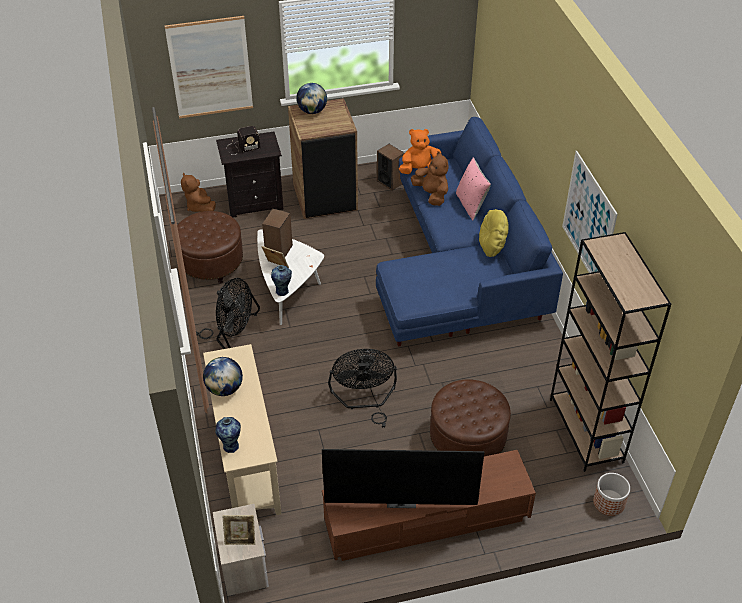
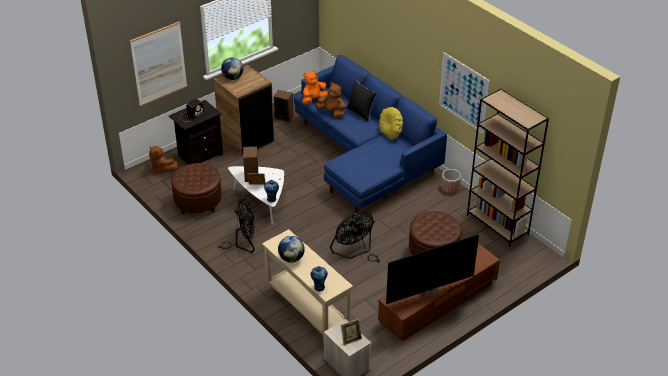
camera: 25 degrees left, 5 degrees down
(471, 205) = (361, 112): pink pillow -> black pillow
(609, 502) = (533, 258): planter -> planter (450, 188)

